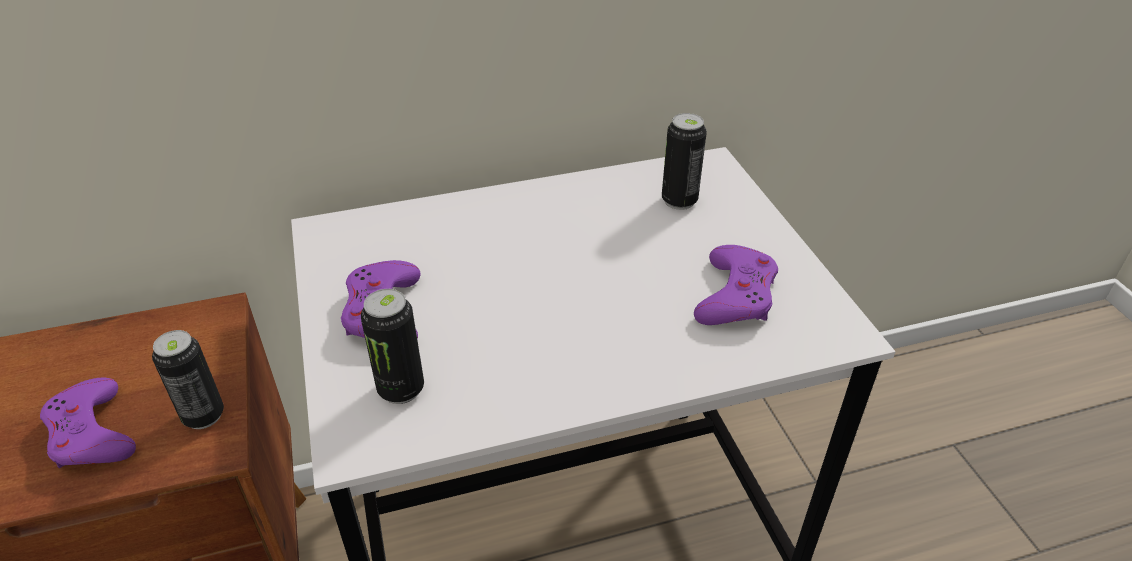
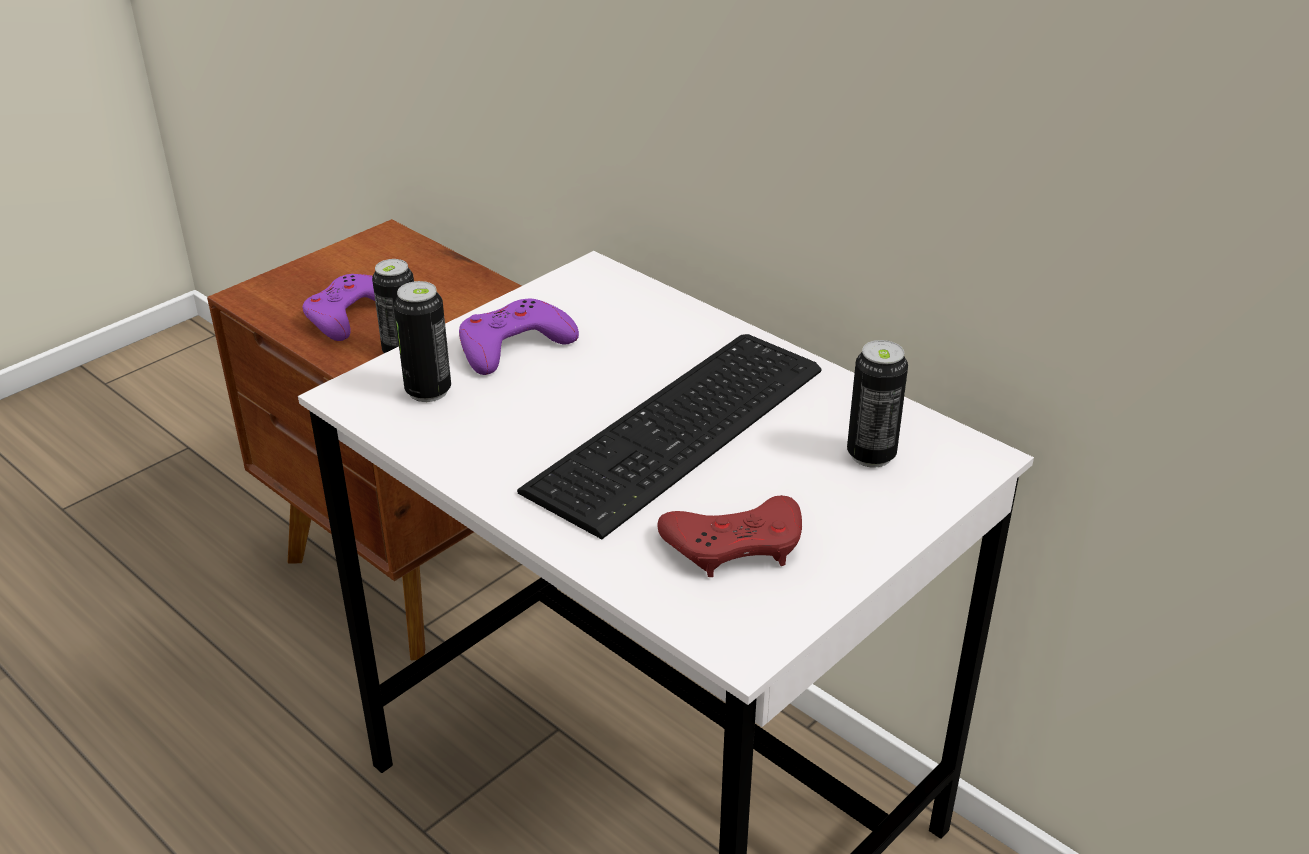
camera: 60 degrees right, 5 degrees down
(585, 265) = (686, 429): none -> keyboard
(736, 295) = (735, 544): purple game controller -> red game controller

